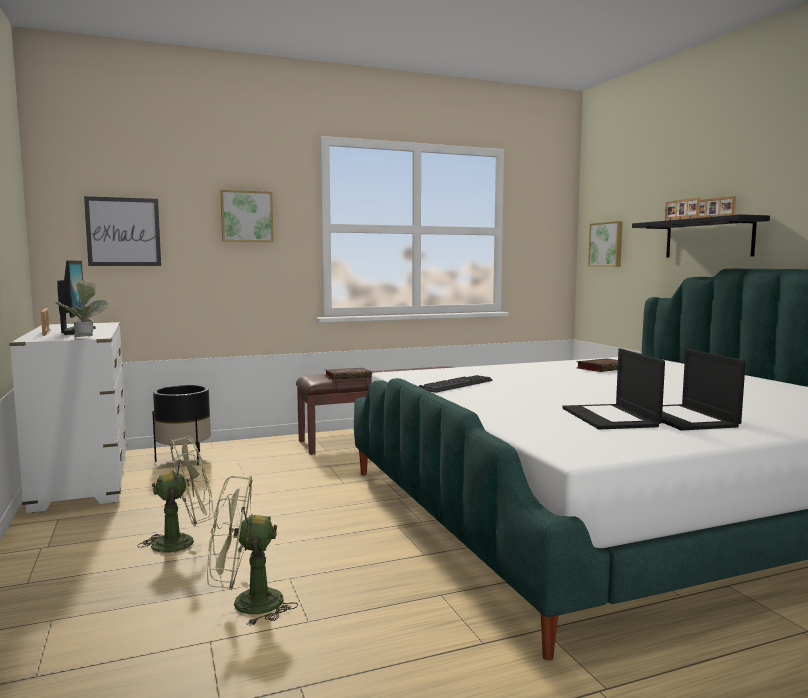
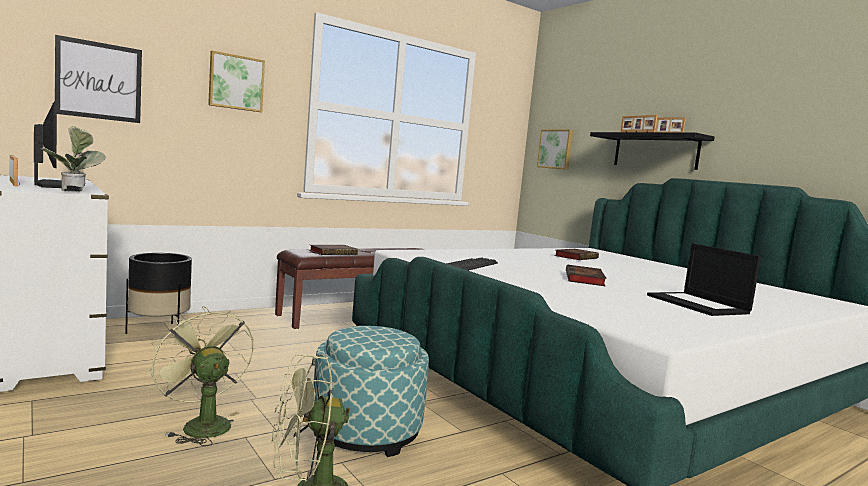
camera: 15 degrees left, 0 degrees up
(183, 542) = (201, 424): green fan -> green fan turned 90 degrees counterclockwise
(328, 552) = (366, 431): none -> ottoman
(577, 394) = (585, 279): none -> book
(611, 417) = (641, 302): laptop -> none

